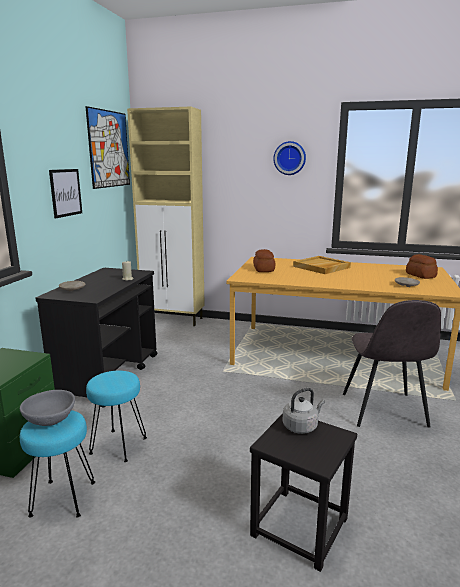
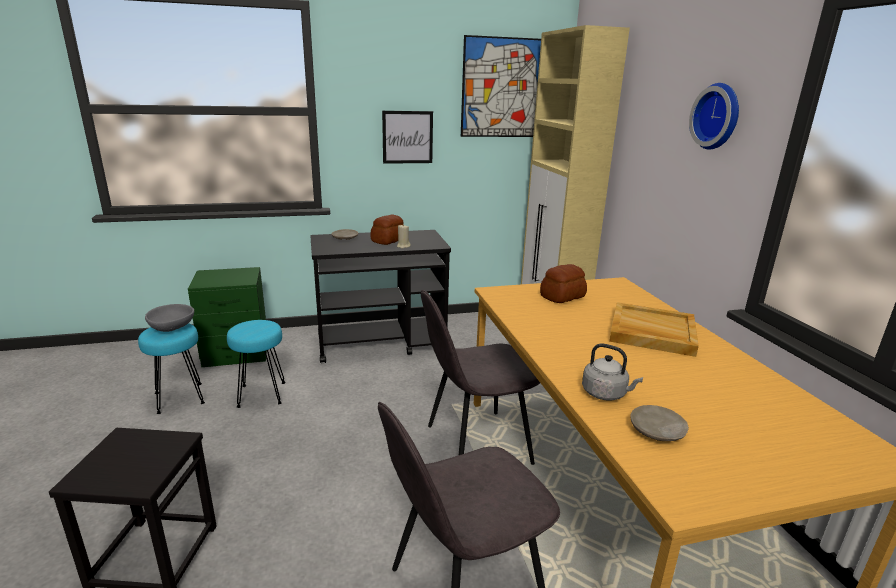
camera: 60 degrees right, 5 degrees up
(271, 376) = (475, 445): none -> grey chair
(301, 426) = (161, 451): grey kettle -> grey kettle (606, 394)
(420, 275) = (777, 444): bread -> bread (389, 240)

